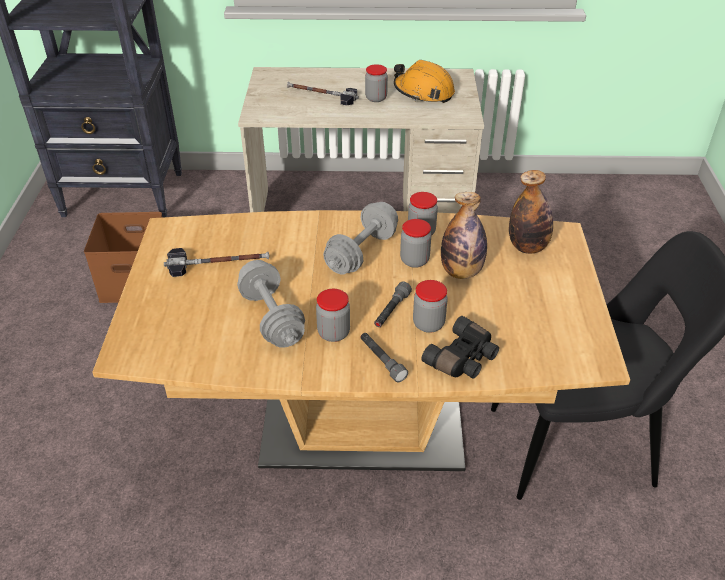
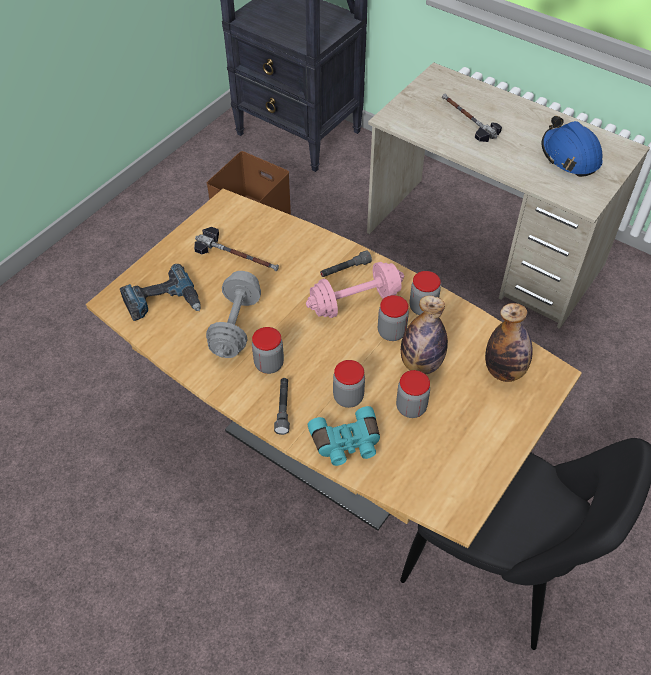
camera: 35 degrees right, 10 degrees up
(178, 332) = (162, 302): none -> power drill
(361, 252) = (355, 302): grey dumbbell -> pink dumbbell
(376, 98) = (516, 144): jar -> jar (411, 407)
(391, 311) = (330, 369): grey flashlight -> grey flashlight (345, 269)
(423, 92) = (569, 156): orange hard hat -> blue hard hat
(463, 359) = (346, 444): black binoculars -> turquoise binoculars

